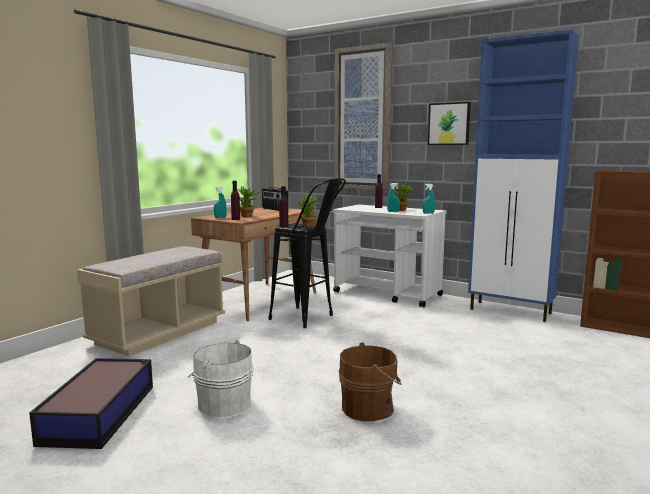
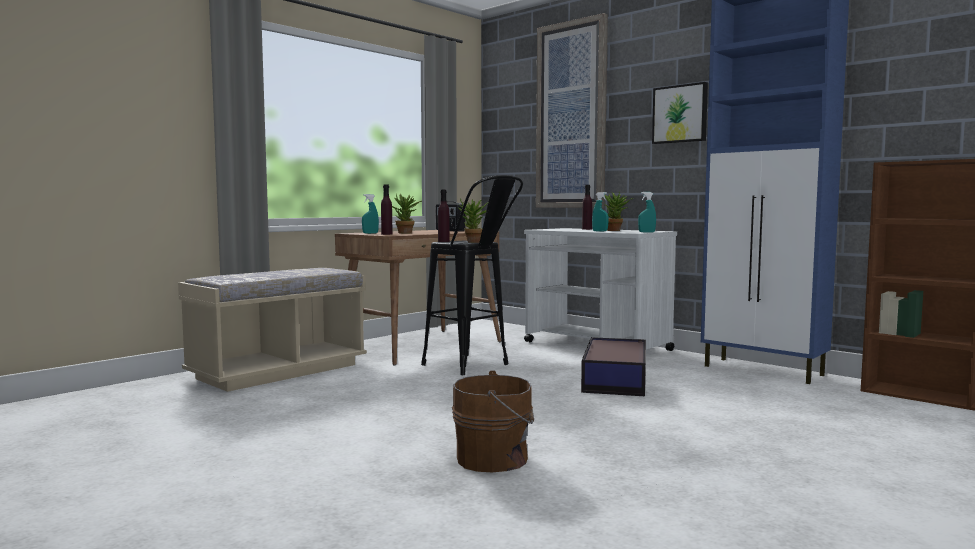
camera: 10 degrees right, 5 degrees down
(101, 413) = (158, 441): storage box -> storage box (616, 379)
(222, 403) = (308, 442): white bucket -> none

